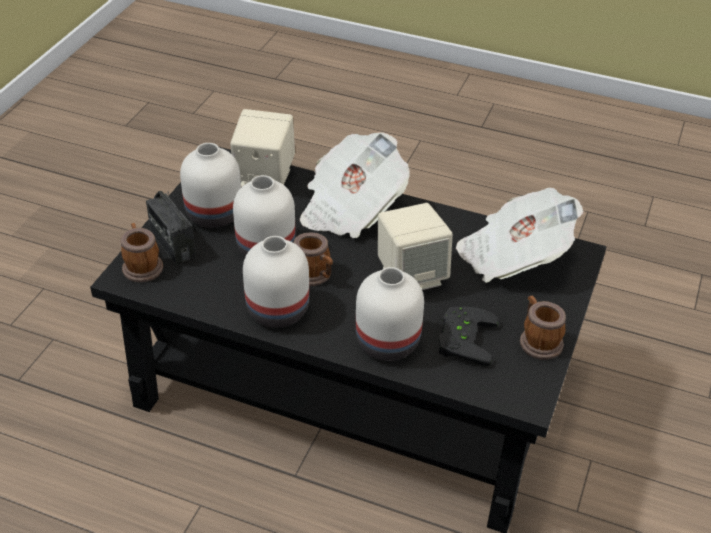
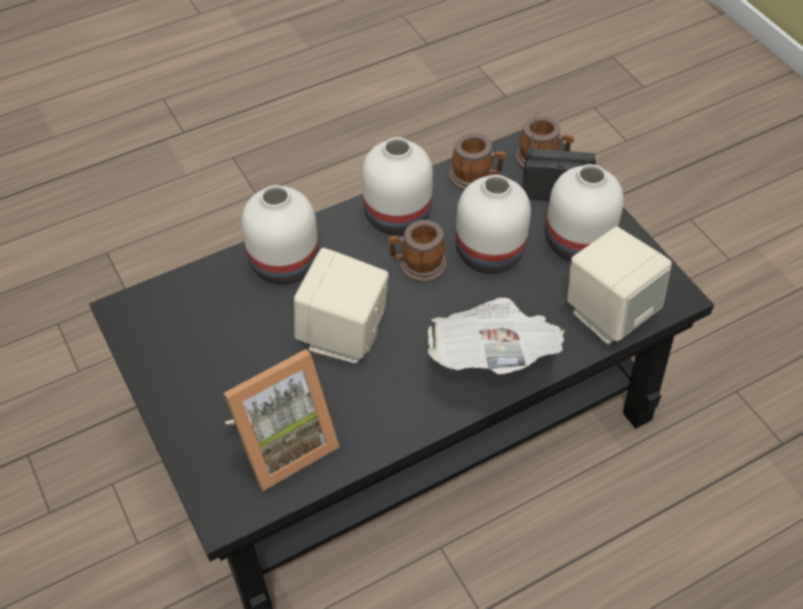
camera: 130 degrees right, 10 degrees up
(462, 338) = (232, 317): black game controller -> none
(513, 257) = (282, 443): newspaper -> picture frame
(538, 340) = (167, 371): mug -> mug (476, 177)

